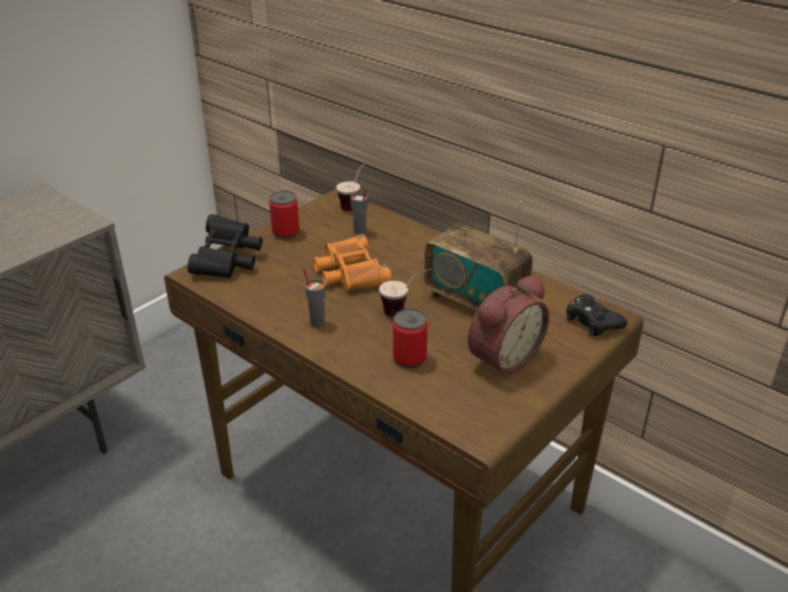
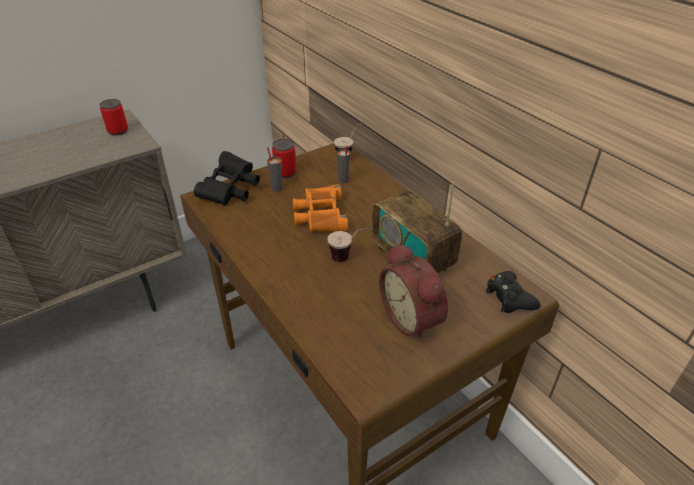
camera: 15 degrees right, 5 degrees up
(317, 322) = (274, 256): grey cup -> grey cup (277, 188)
(409, 358) = (335, 303): can -> can (118, 131)
(501, 358) = (413, 318): alarm clock -> alarm clock turned 90 degrees clockwise

